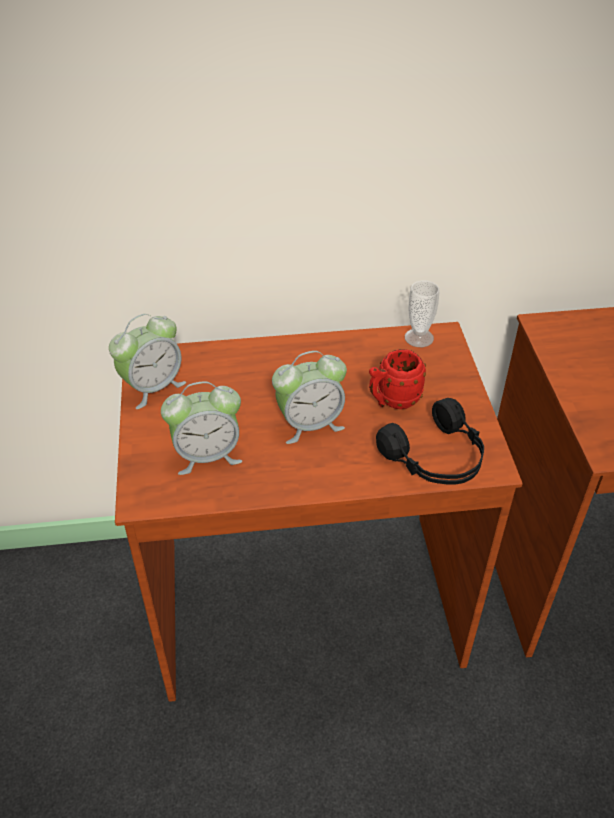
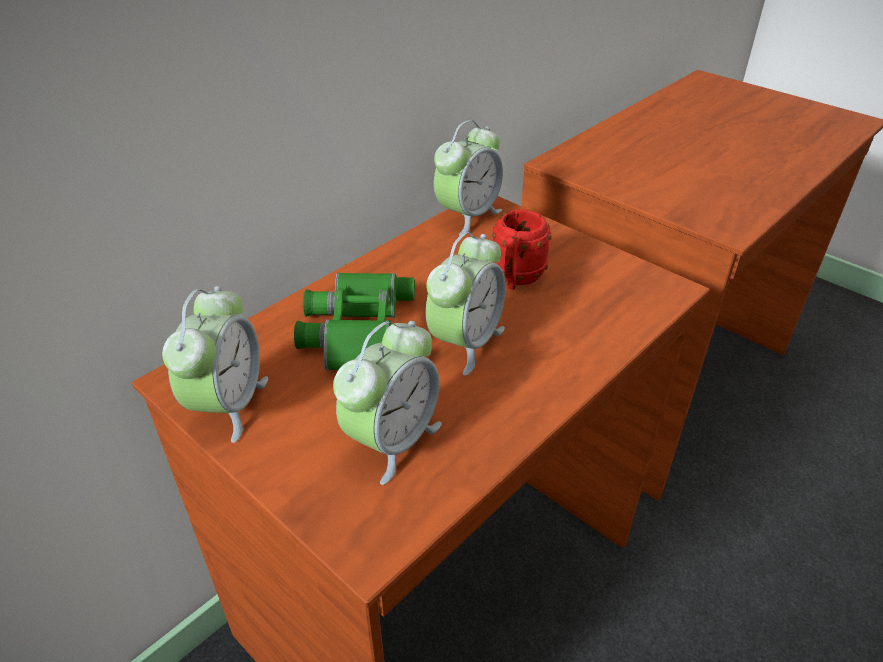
camera: 40 degrees left, 5 degrees down
(259, 381) = (356, 330): none -> green binoculars
(419, 338) = (467, 216): cup -> alarm clock
(436, 458) = (620, 307): black headphones -> none

